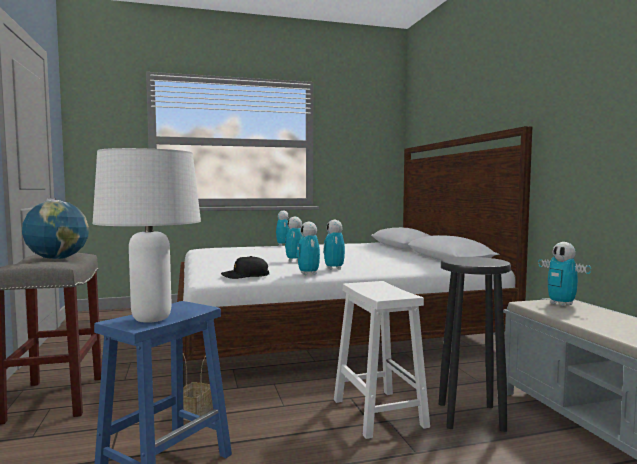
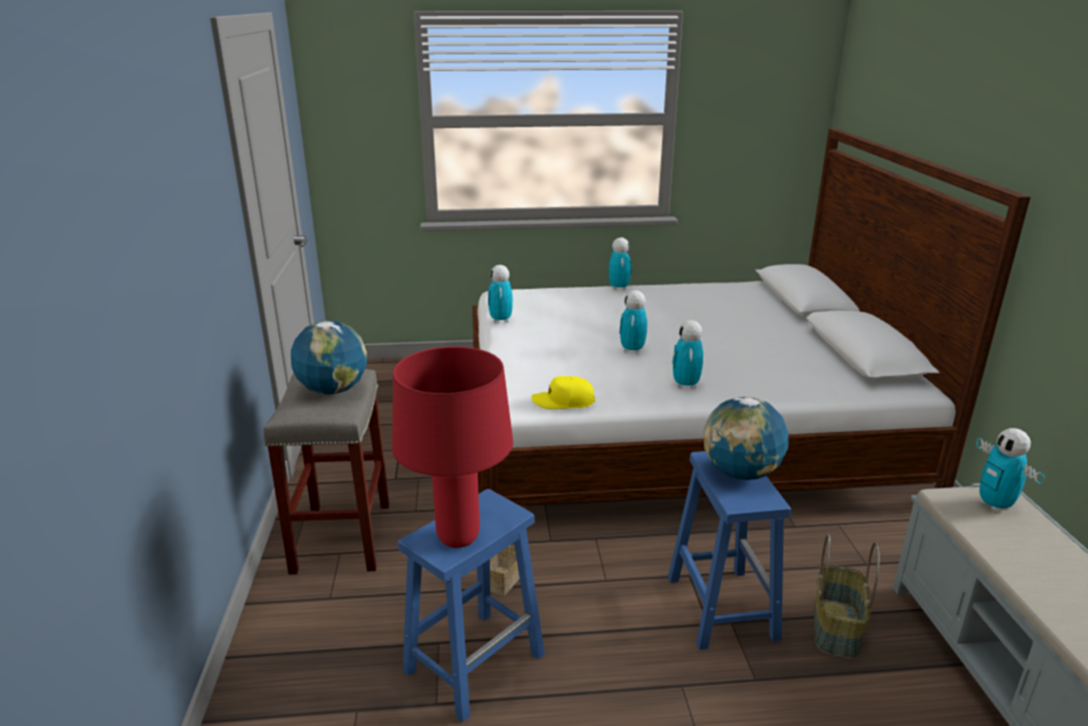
camera: 10 degrees right, 20 degrees up
(150, 319) = (457, 537): white table lamp -> red table lamp
(245, 276) = (563, 401): black cap -> yellow cap
(308, 274) = (648, 400): toy robot -> toy robot (500, 320)
(377, 412) = (720, 606): white stool -> blue stool
(382, 288) = (741, 473): none -> globe
(470, 417) = (837, 629): black stool -> basket

